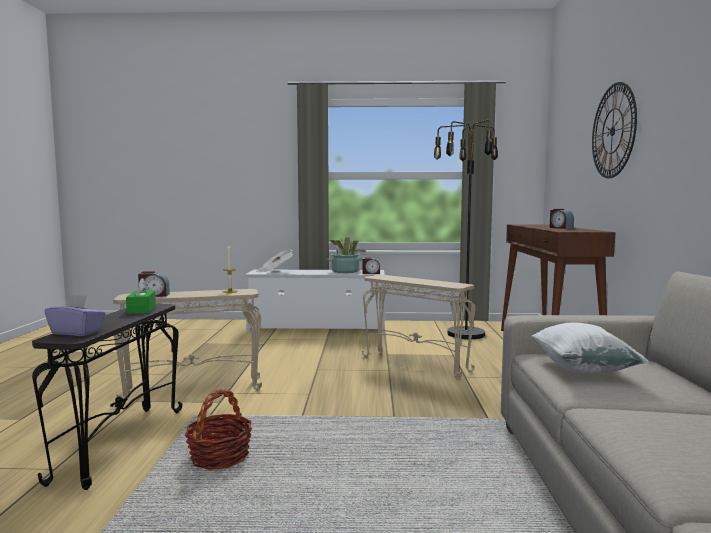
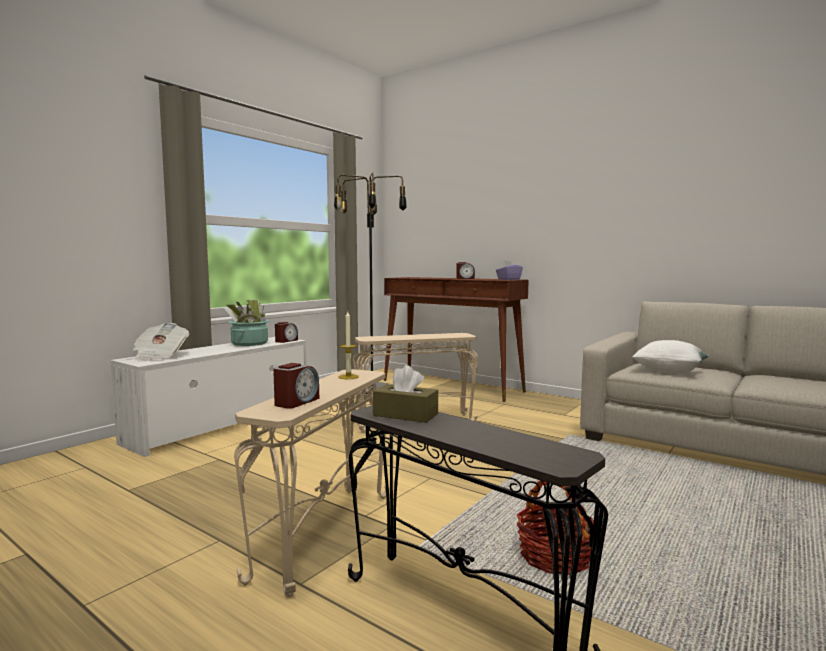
camera: 55 degrees left, 0 degrees up
(77, 332) = (530, 451): purple tissue box -> purple tissue box (508, 279)
(141, 309) = (405, 415): green tissue box -> brown tissue box
(613, 131) = (504, 200): wall clock -> none

